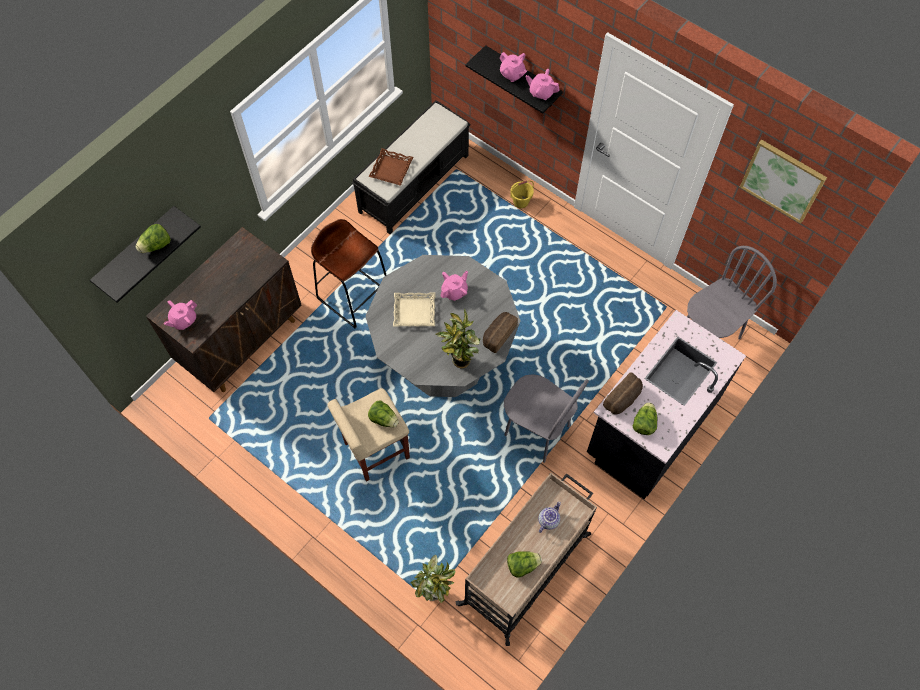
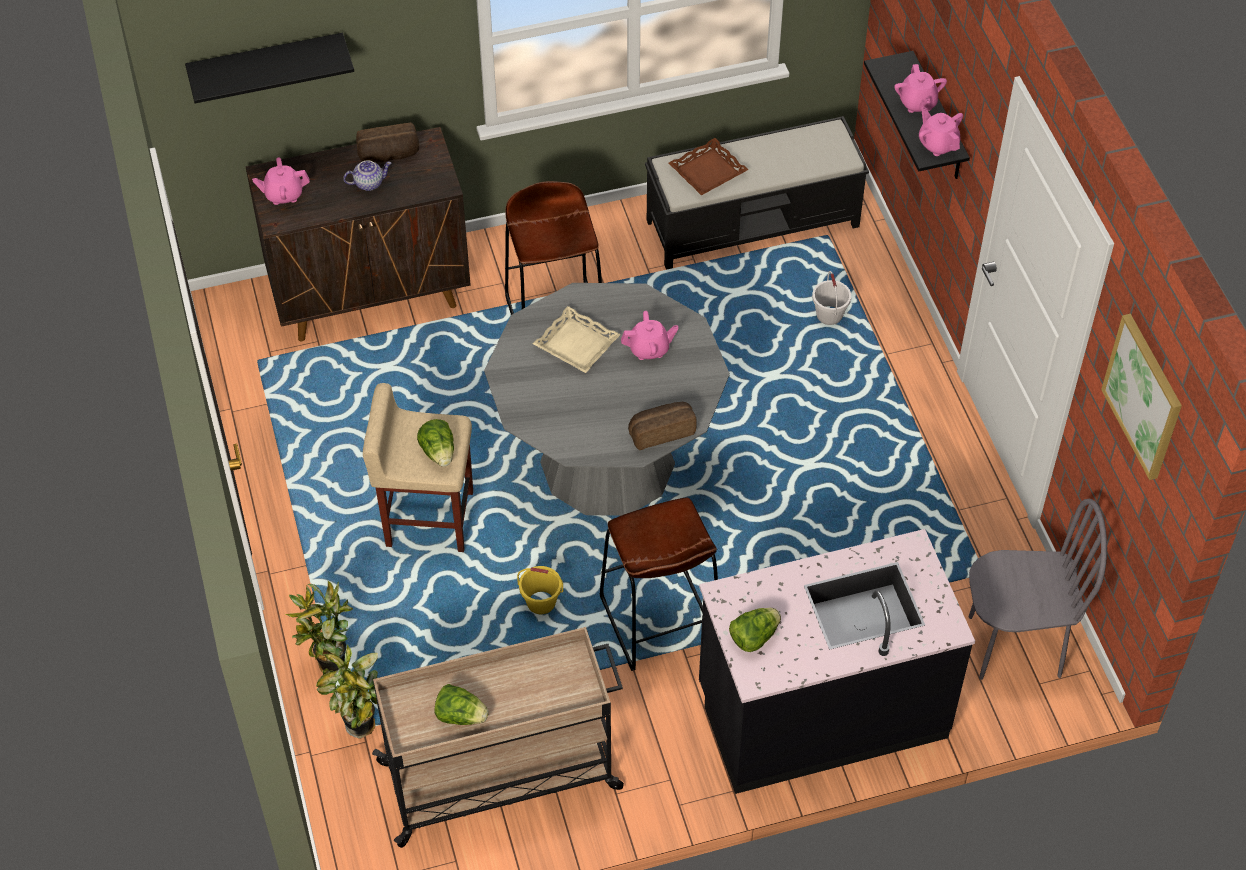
camera: 35 degrees right, 10 degrees down
(156, 246) = (286, 65): lettuce -> none
(459, 362) = (583, 434): potted plant -> potted plant (329, 664)
(491, 213) = (829, 316): none -> white bucket
(521, 202) = (884, 324): yellow bucket -> yellow bucket (541, 603)
(536, 431) = (659, 621): grey chair -> brown stool
(548, 520) = (539, 685): teapot -> teapot (369, 183)
(623, 399) = (752, 593): bread -> bread (389, 155)

